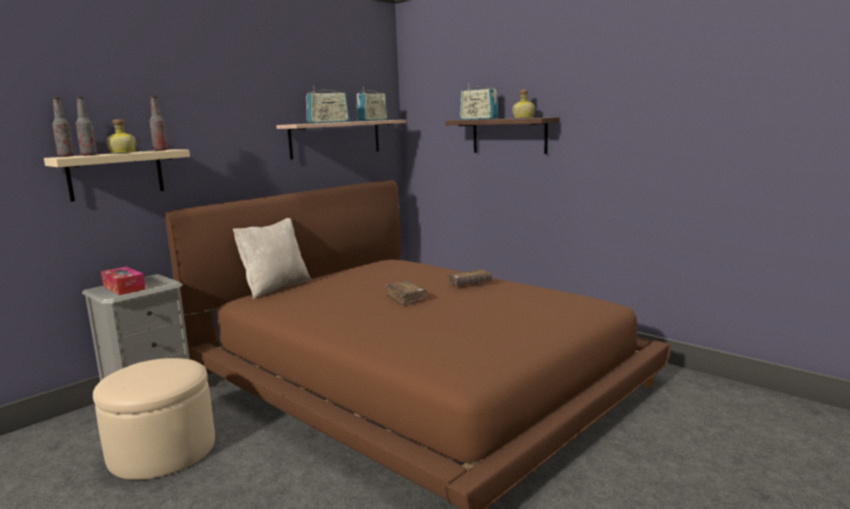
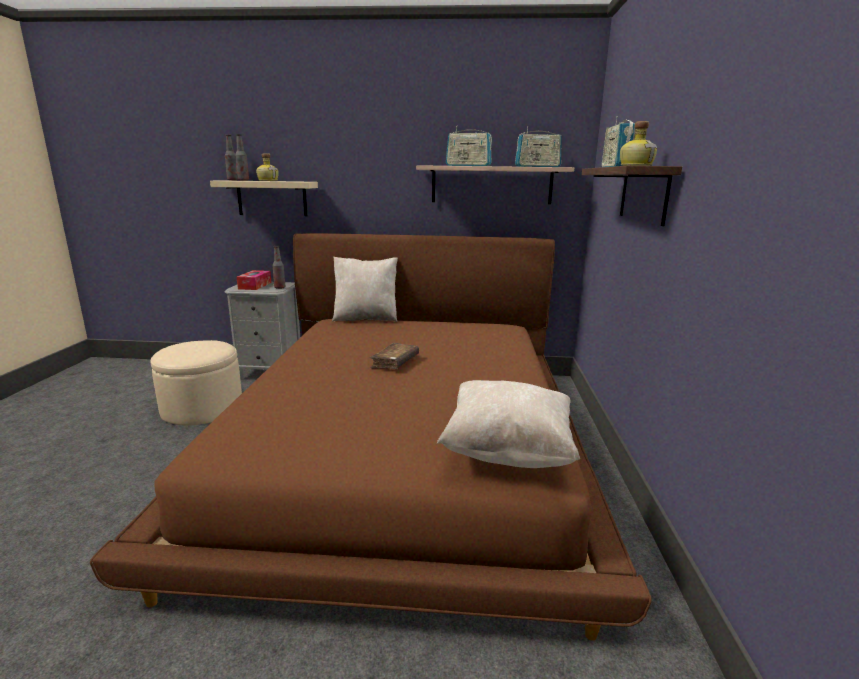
camera: 50 degrees right, 5 degrees up
(160, 150) = (294, 181): bottle -> bottle (280, 287)
(469, 283) = (481, 374): brown book -> none
(577, 303) = (508, 450): none -> beige pillow

